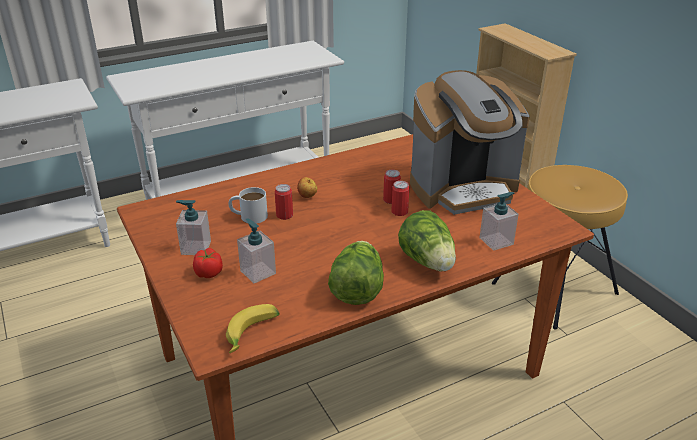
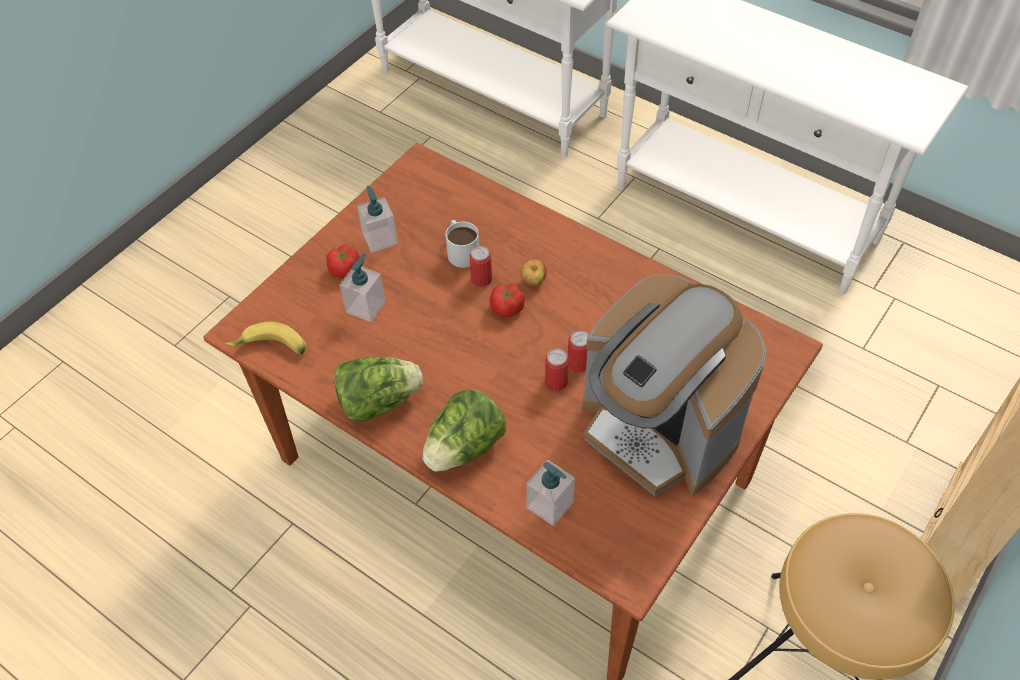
camera: 65 degrees right, 20 degrees up
(321, 212) = (507, 308): none -> tomato

